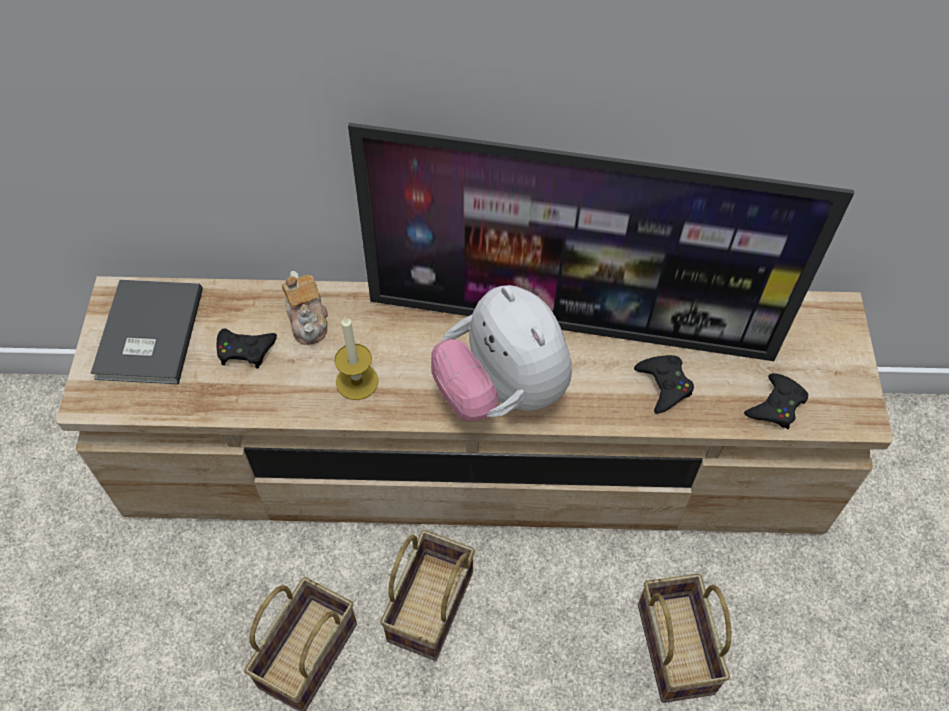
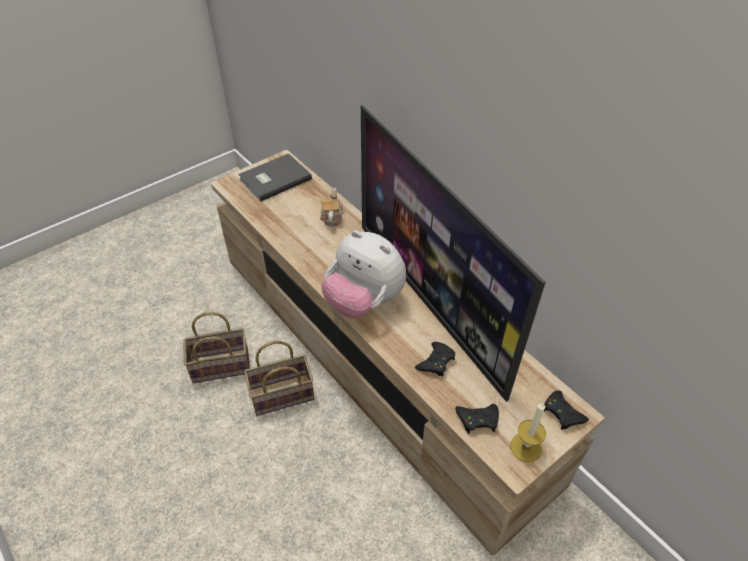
camera: 50 degrees right, 10 degrees down
(245, 350) = (296, 209): black game controller -> black game controller (562, 413)
(308, 320) = (331, 217): teapot -> teapot turned 150 degrees clockwise
(357, 381) = (317, 251): candle -> candle (526, 447)
(501, 391) = (364, 301): plush toy -> plush toy turned 75 degrees counterclockwise
(672, 646) = (351, 517): basket -> none

